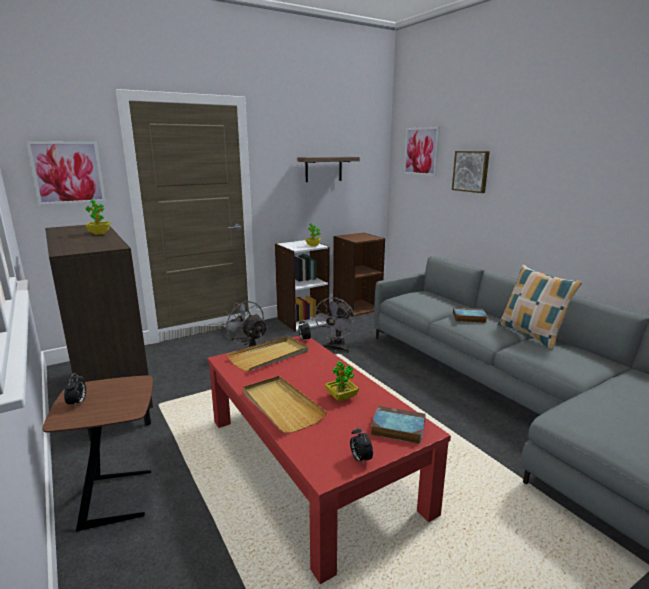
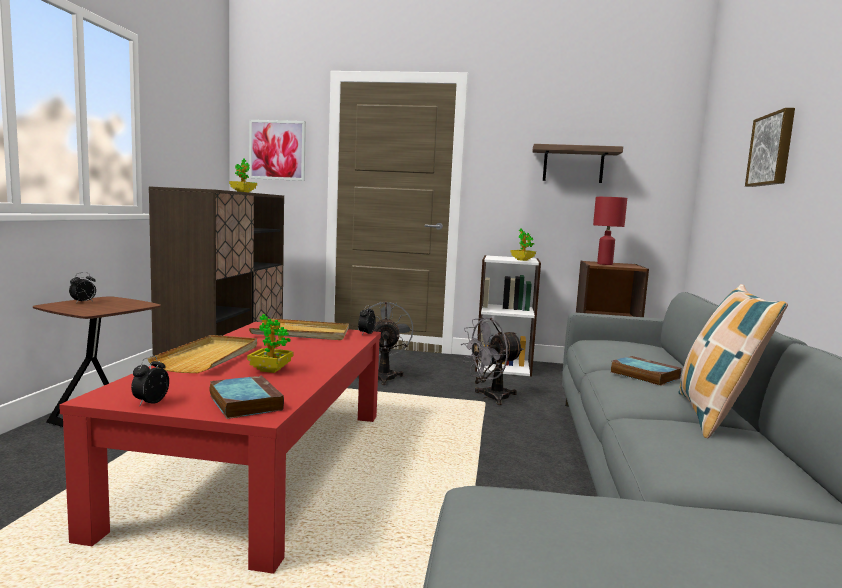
camera: 40 degrees right, 10 degrees down
(356, 238) = (604, 264): none -> red table lamp
(421, 151) = (727, 135): picture -> none

